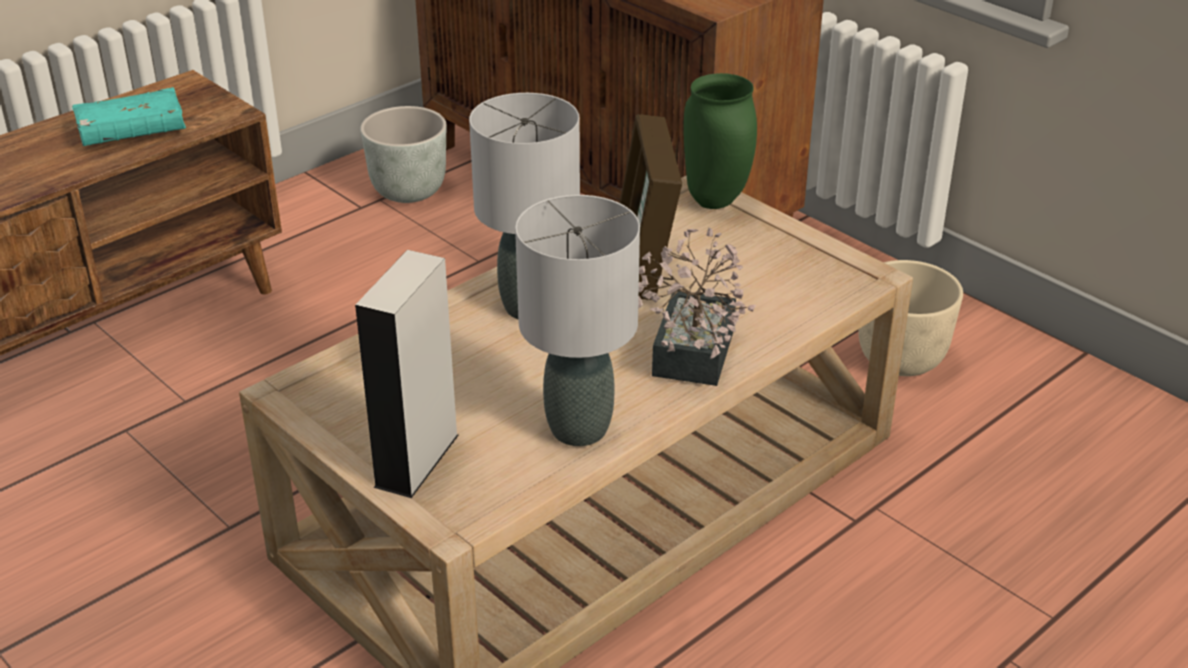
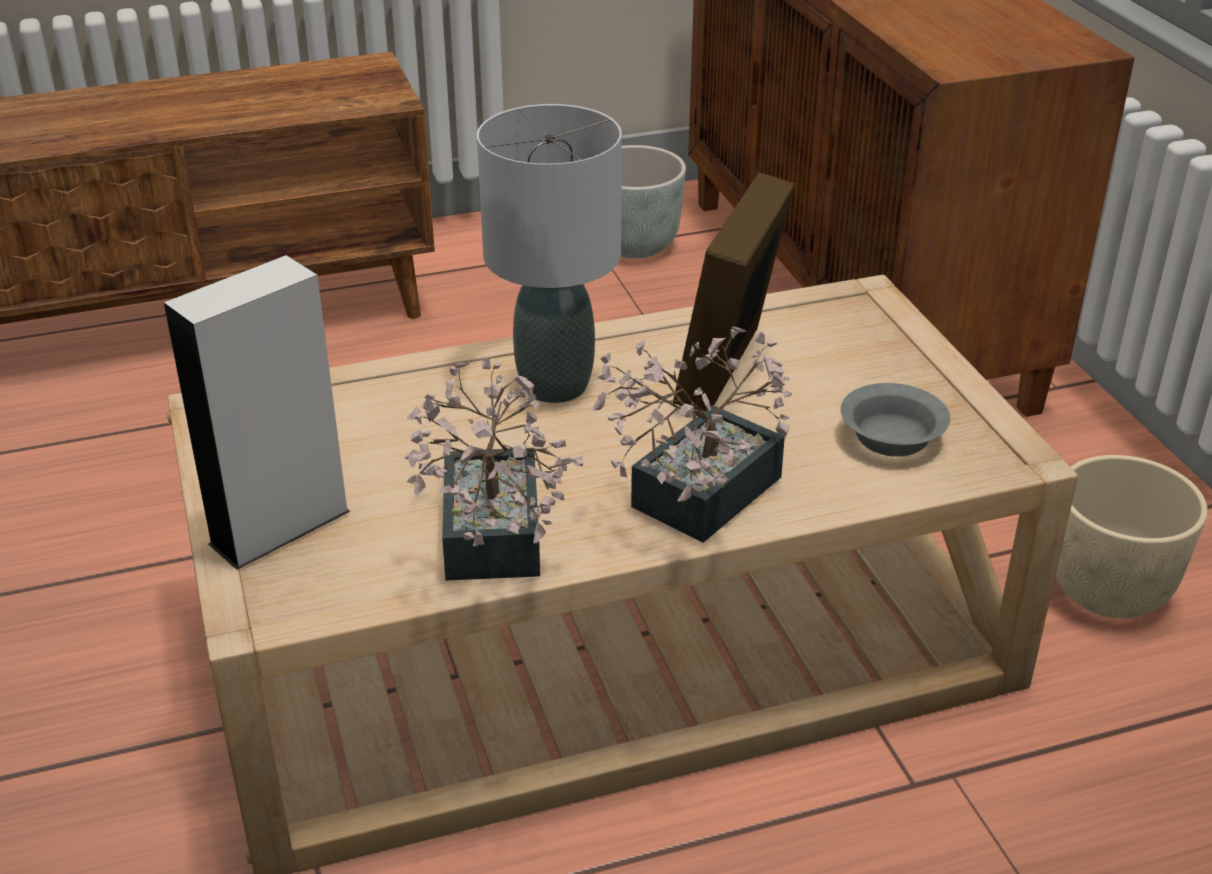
camera: 25 degrees right, 0 degrees up
(132, 132) = (277, 101): turquoise book -> none
(577, 428) = (490, 545): grey table lamp -> potted plant
(717, 201) = (880, 317): green vase -> none
(783, 283) = (892, 437): none -> grey bowl

